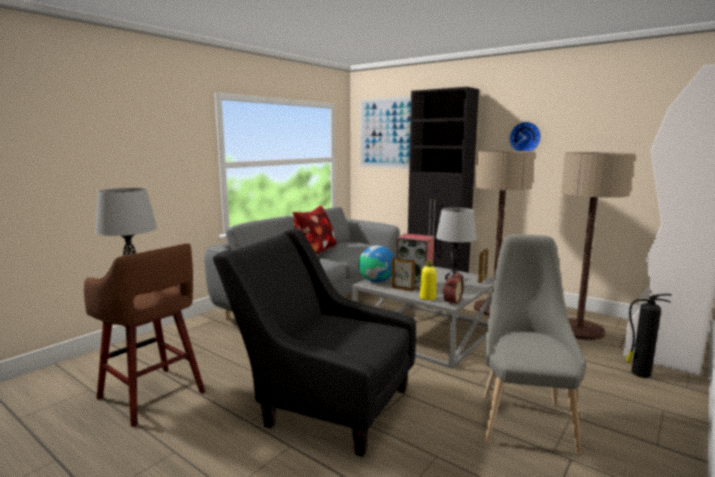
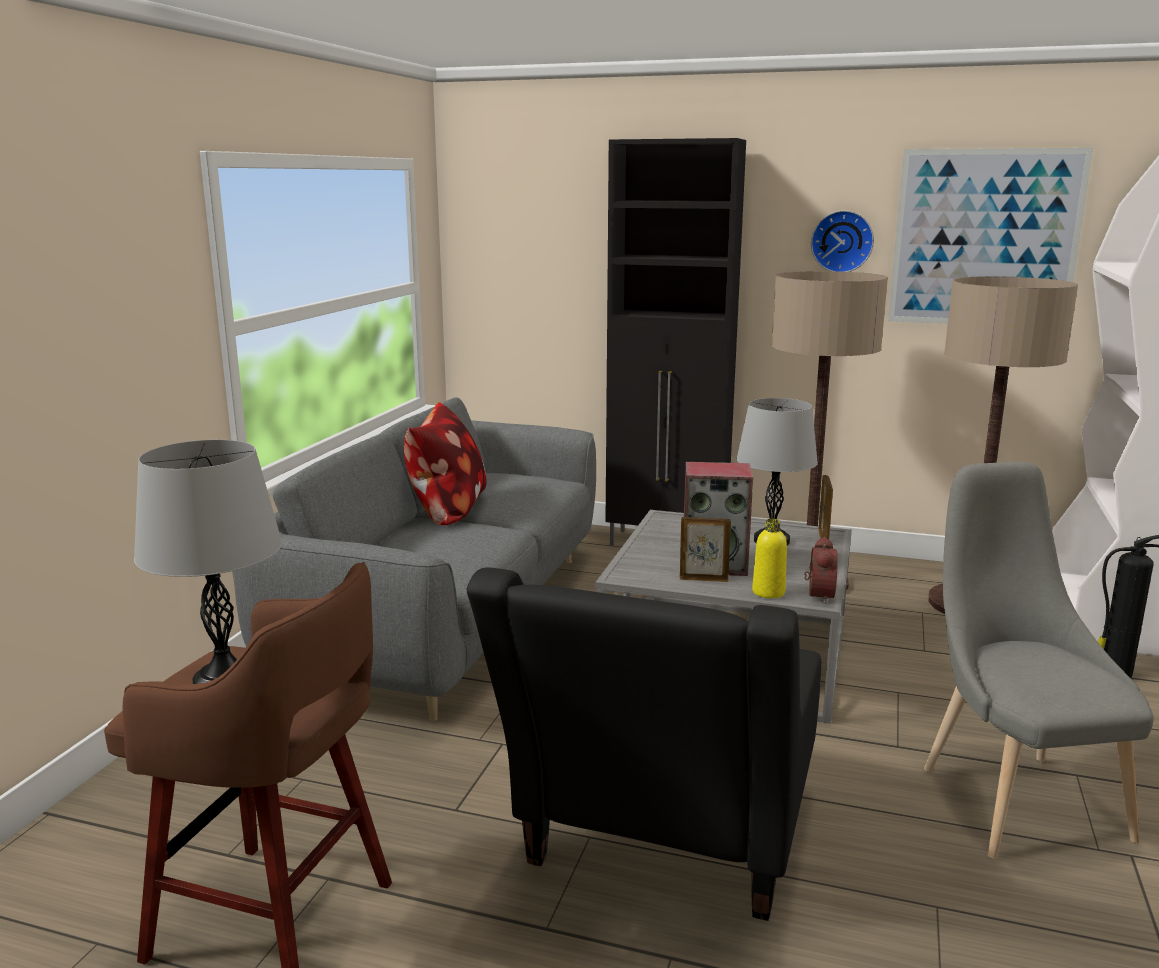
camera: 20 degrees left, 5 degrees up
(324, 402) = (660, 847): black armchair -> black armchair turned 75 degrees counterclockwise
(376, 281) = (635, 566): globe -> none
(388, 133) = (536, 226): picture -> picture (985, 238)

